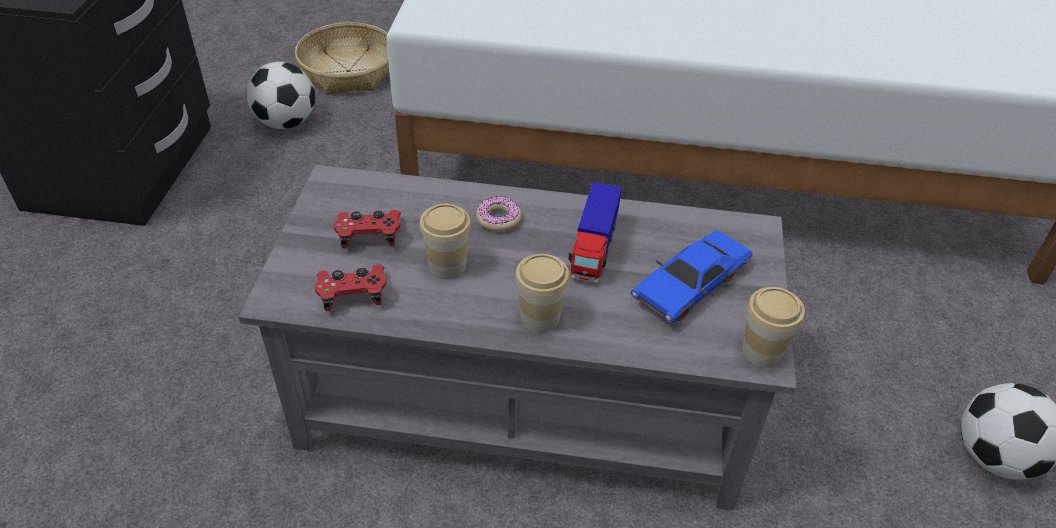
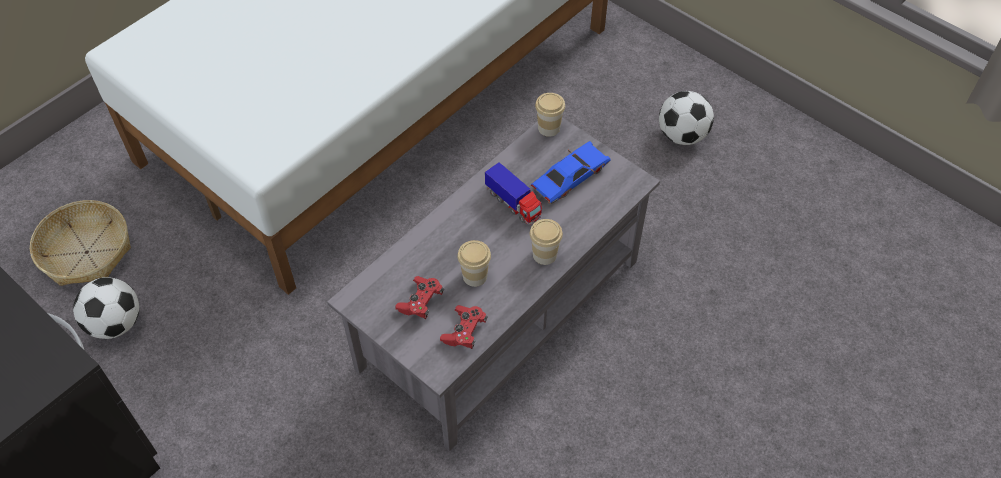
camera: 55 degrees left, 10 degrees up
(498, 219) = (455, 233): donut -> none
(691, 285) = (569, 178): blue toy car -> blue toy car turned 120 degrees counterclockwise
(762, 351) = (631, 178): cup -> cup (549, 128)

